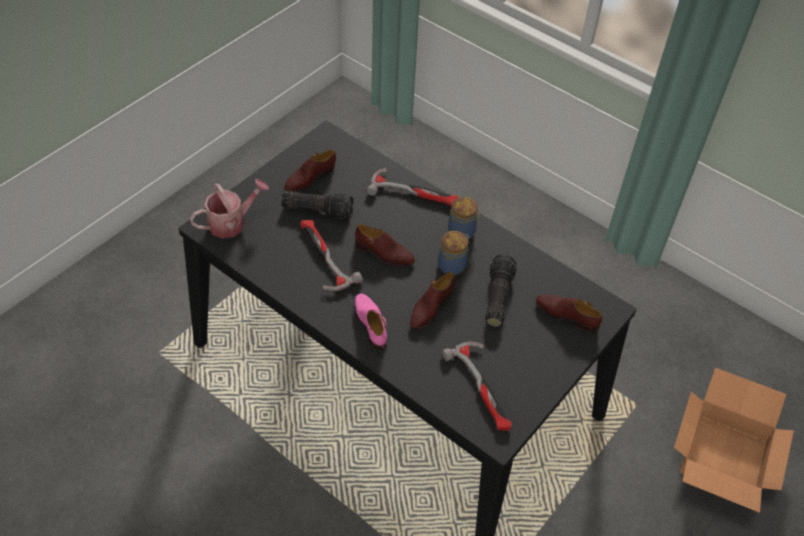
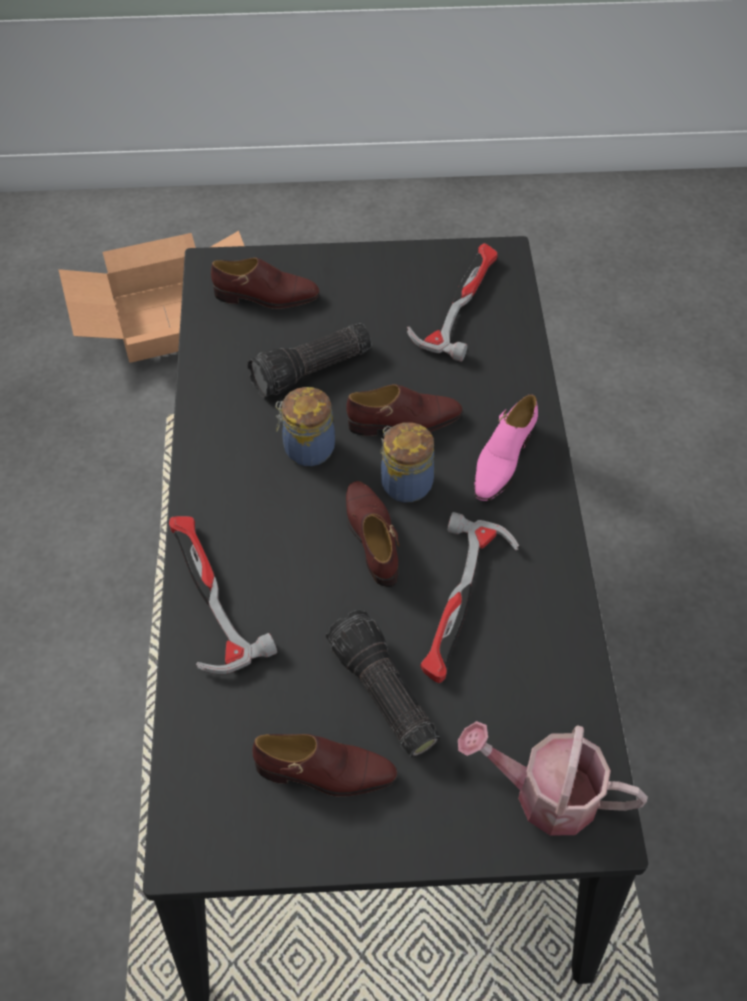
camera: 130 degrees left, 5 degrees up
(462, 231) = (230, 480): jar -> jar (404, 482)
(566, 315) = (266, 296): brown shoe -> brown shoe turned 75 degrees counterclockwise

